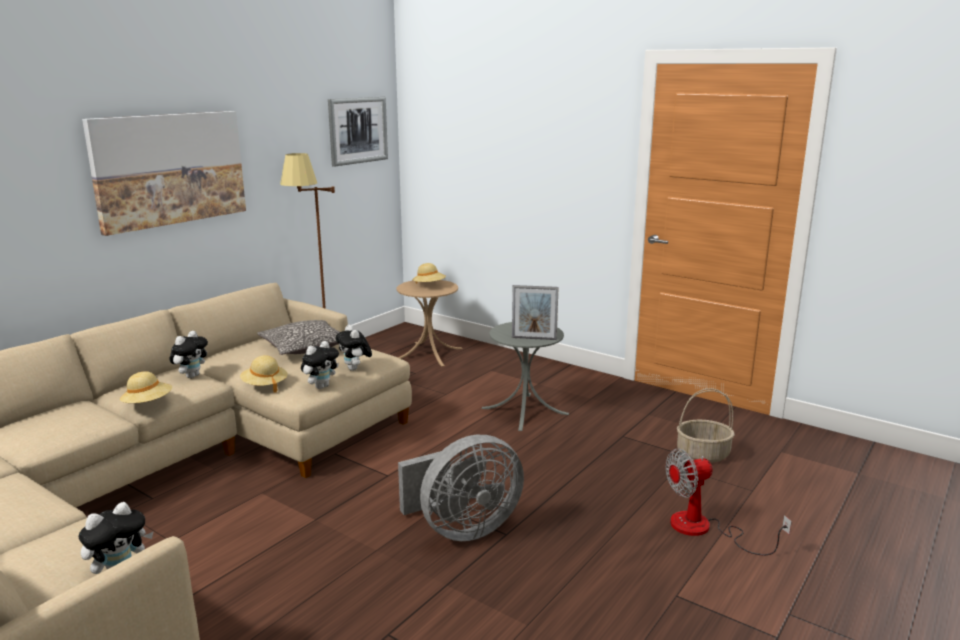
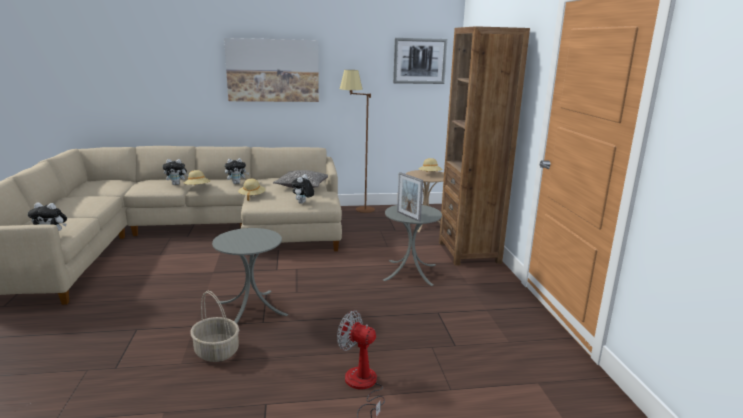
camera: 45 degrees right, 0 degrees up
(321, 386) = (271, 205): plush toy -> plush toy (177, 184)
(462, 529) = (251, 308): grey fan -> grey side table
(532, 368) = (469, 252): none -> brown bookcase
(703, 454) = (468, 350): basket -> basket (217, 351)

